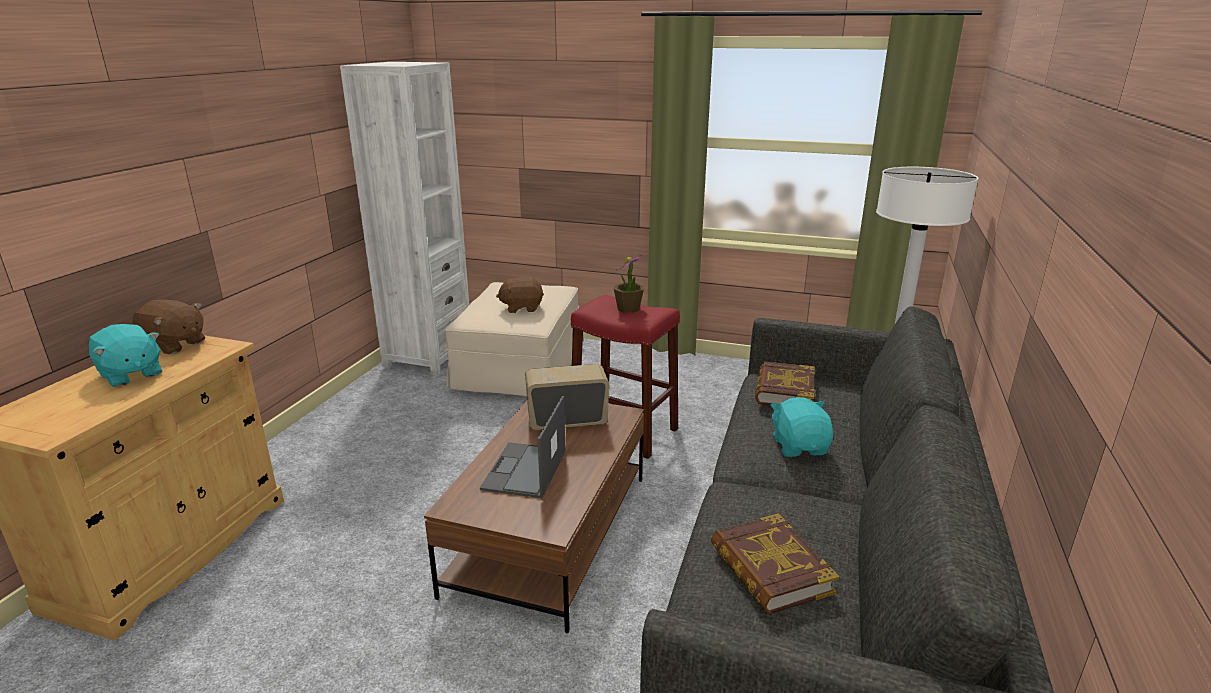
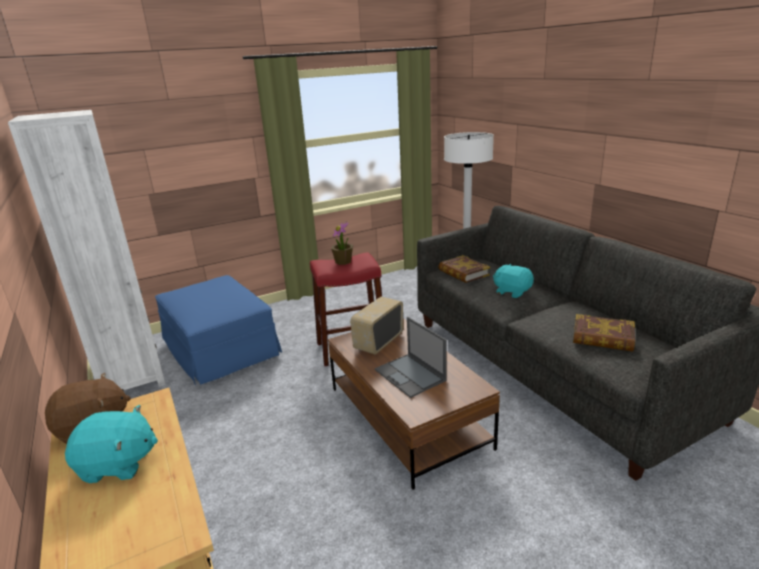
camera: 45 degrees left, 0 degrees up
(520, 367) = (220, 349): beige ottoman -> blue ottoman
(522, 308) = (224, 299): brown plush toy -> none

